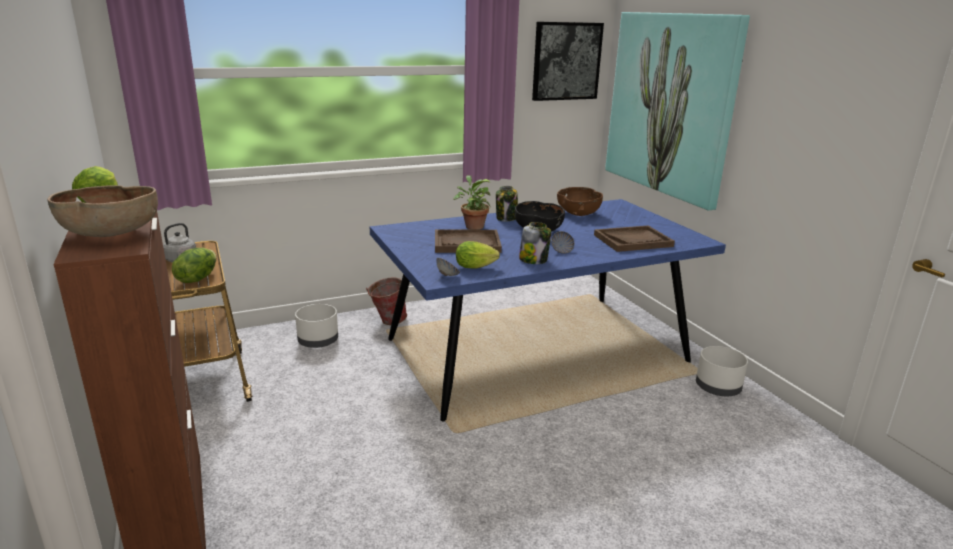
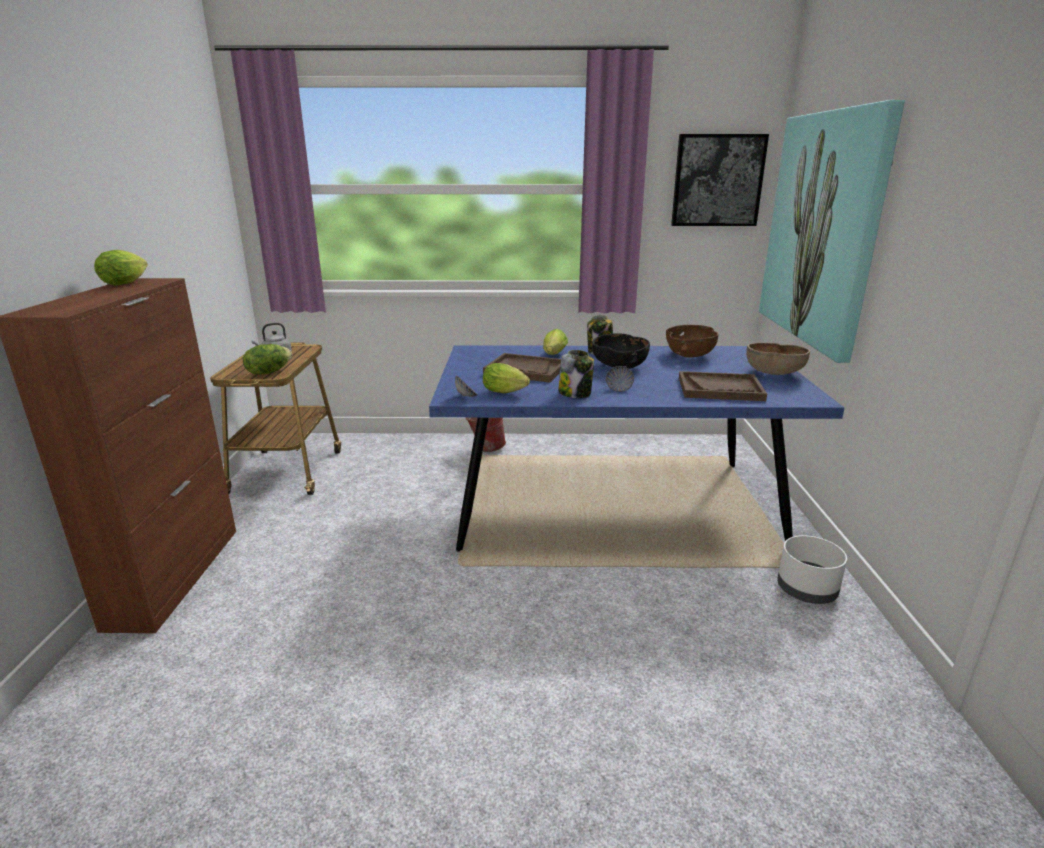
camera: 25 degrees right, 0 degrees up
(110, 235) = (76, 303): brown bowl -> brown bowl (773, 373)
(318, 341) = (410, 455): white planter -> none
(472, 226) = (553, 355): potted plant -> lettuce

